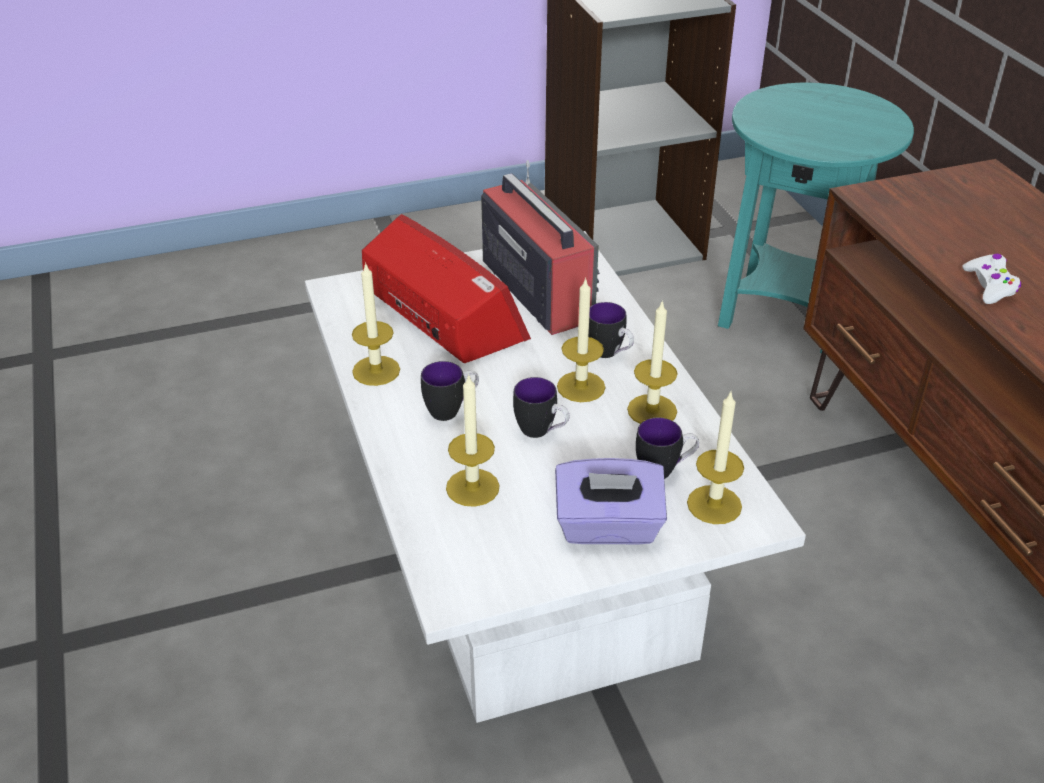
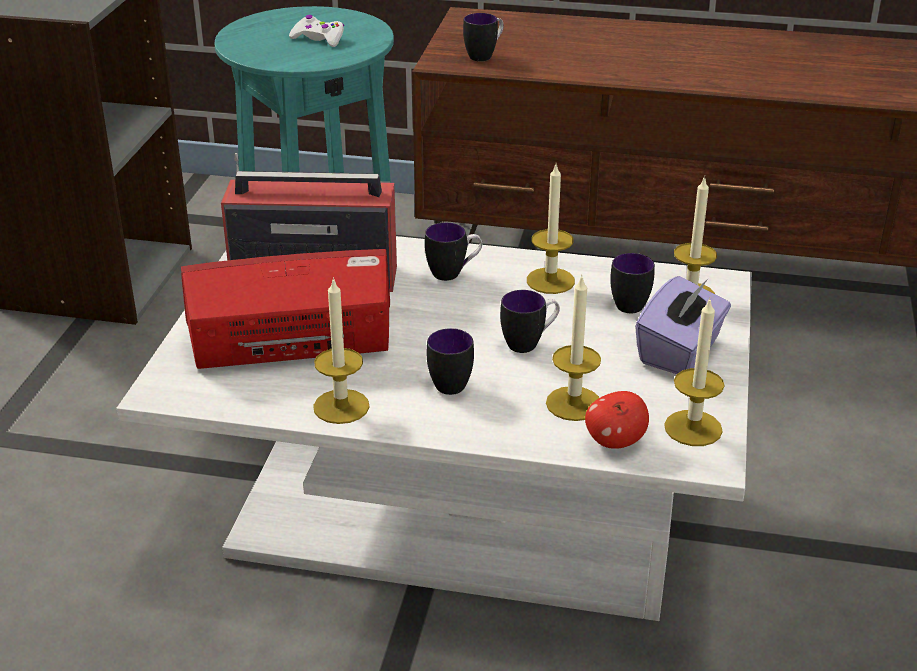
camera: 60 degrees left, 5 degrees down
(436, 529) = (615, 441): none -> apple
(581, 387) = (484, 302): candle -> candle (693, 428)
(915, 210) = (485, 55): none -> mug
(990, 286) = (609, 69): white game controller -> white game controller (319, 39)

